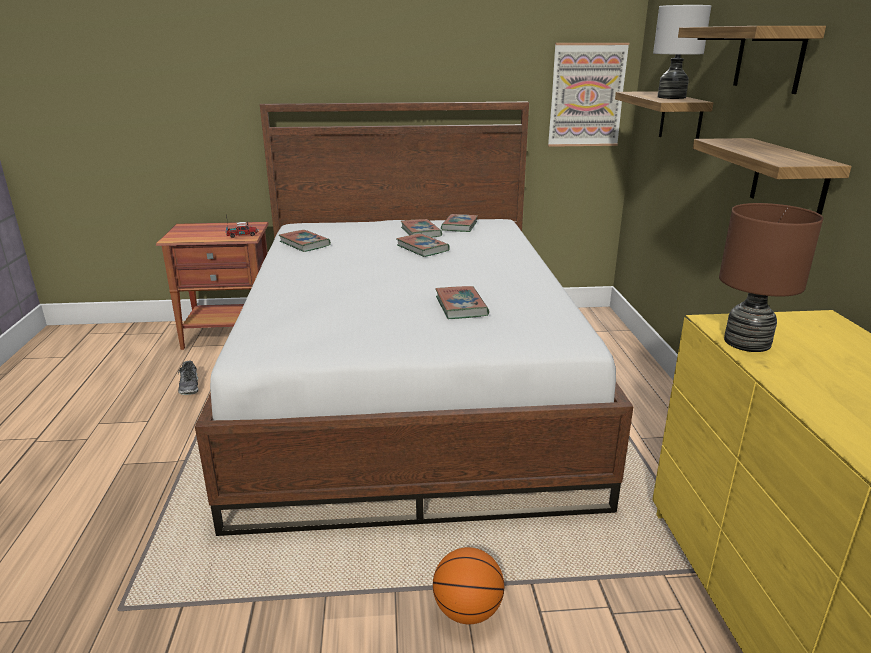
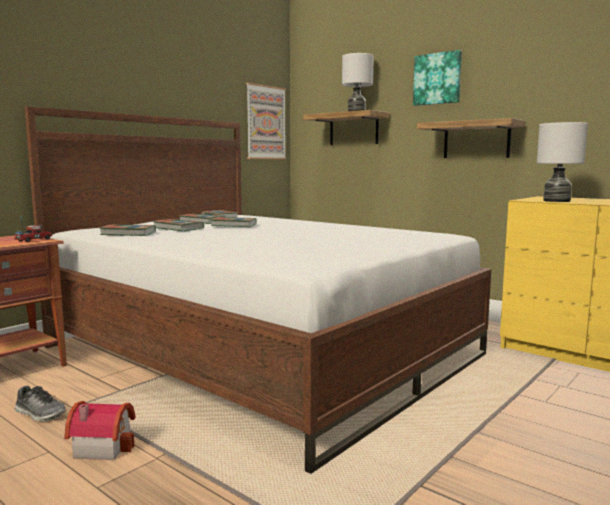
camera: 45 degrees left, 15 degrees down
(172, 433) = (103, 446): none -> toy house
(461, 306) = (354, 235): book -> book (178, 228)
(467, 611) = (522, 418): basketball -> none
(747, 342) = (556, 201): brown table lamp -> grey table lamp
(769, 58) = (437, 79): shelf -> picture

